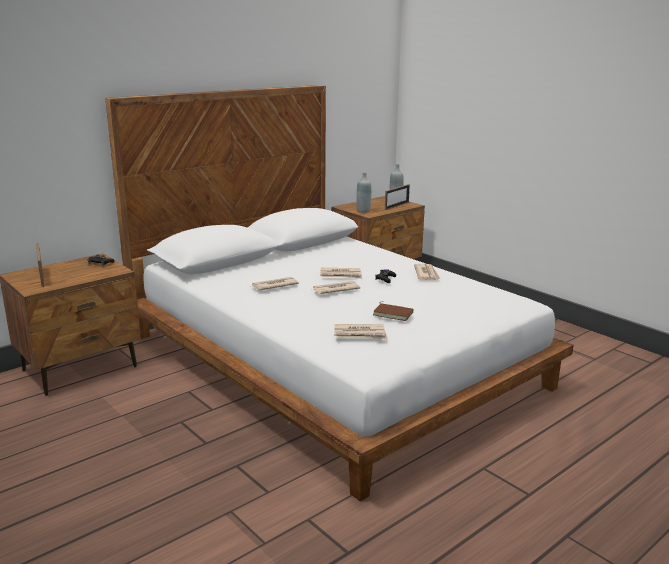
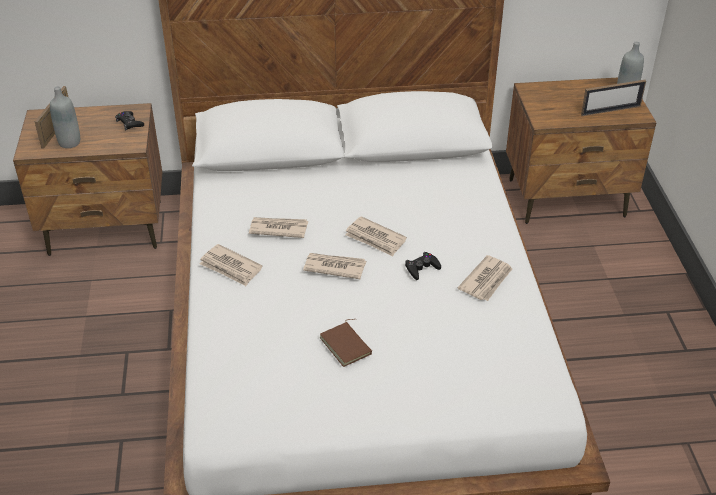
camera: 35 degrees right, 20 degrees up
(360, 334) = (264, 367): newspaper -> newspaper (231, 267)
(363, 211) = (545, 109): grey bottle -> grey bottle (69, 142)

